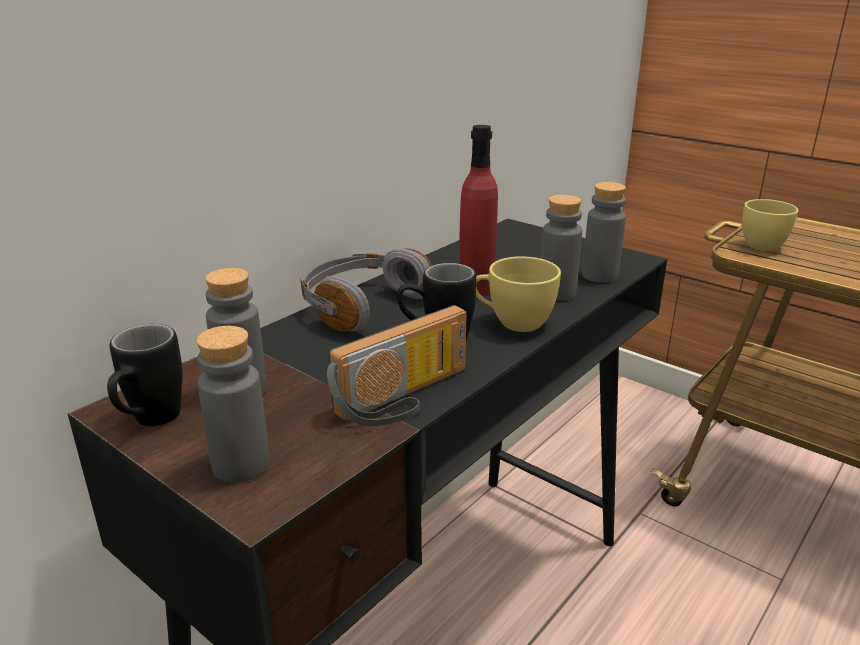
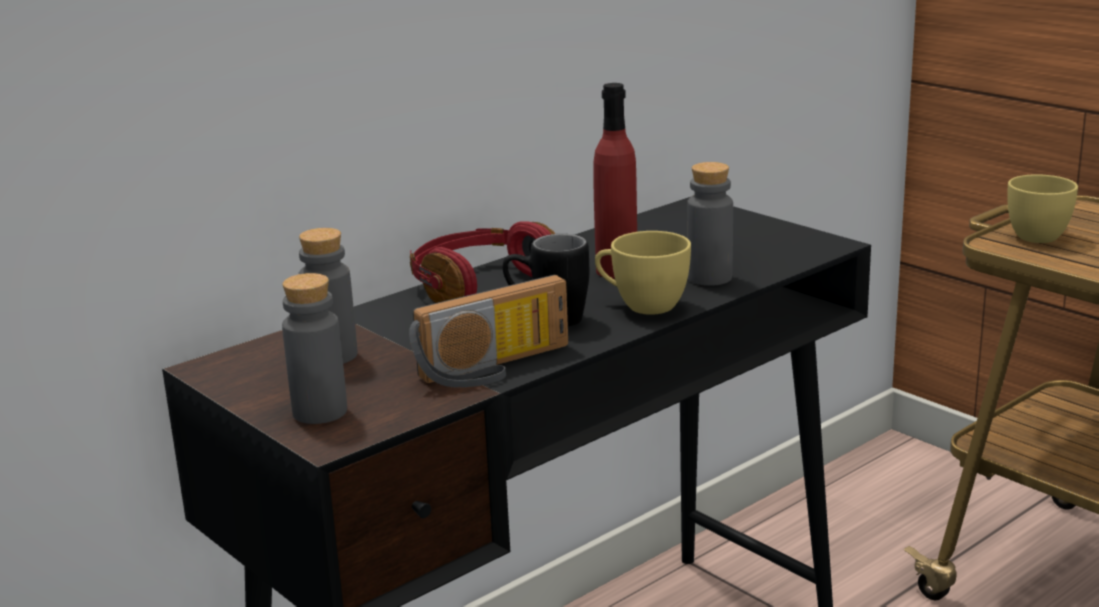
camera: 10 degrees right, 5 degrees down
(150, 423) = (239, 378): black mug -> none
(361, 305) = (478, 285): grey headphones -> red headphones
(599, 275) = (772, 261): grey bottle -> none

